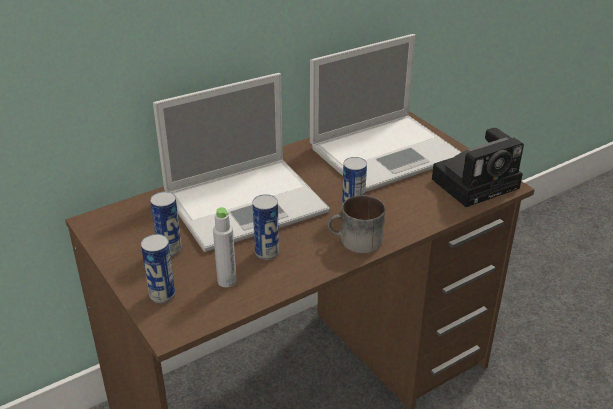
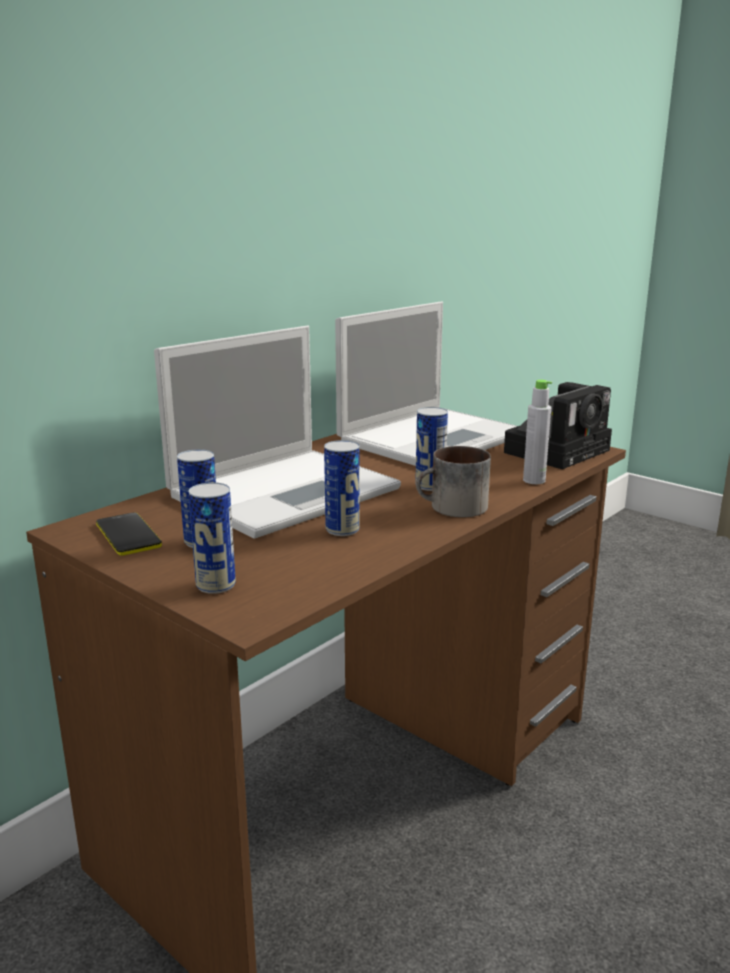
camera: 15 degrees left, 15 degrees down
(126, 234) = (128, 535): none -> phone
(227, 281) = (303, 561): grey bottle -> grey bottle (534, 480)

